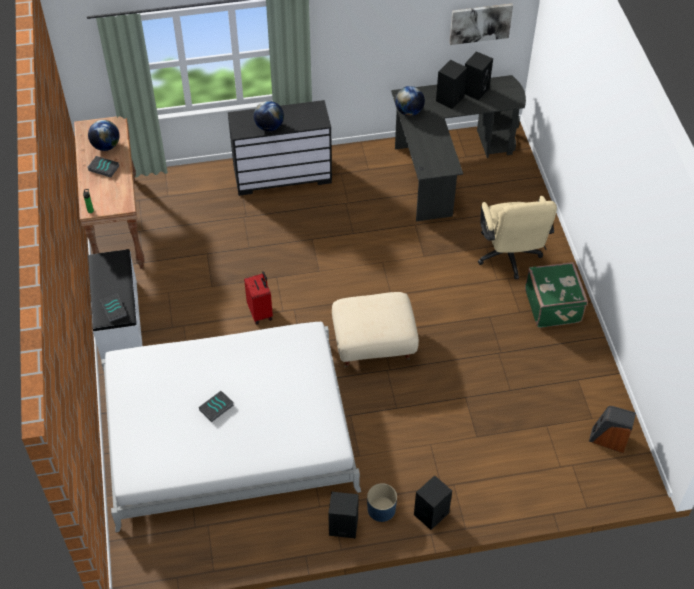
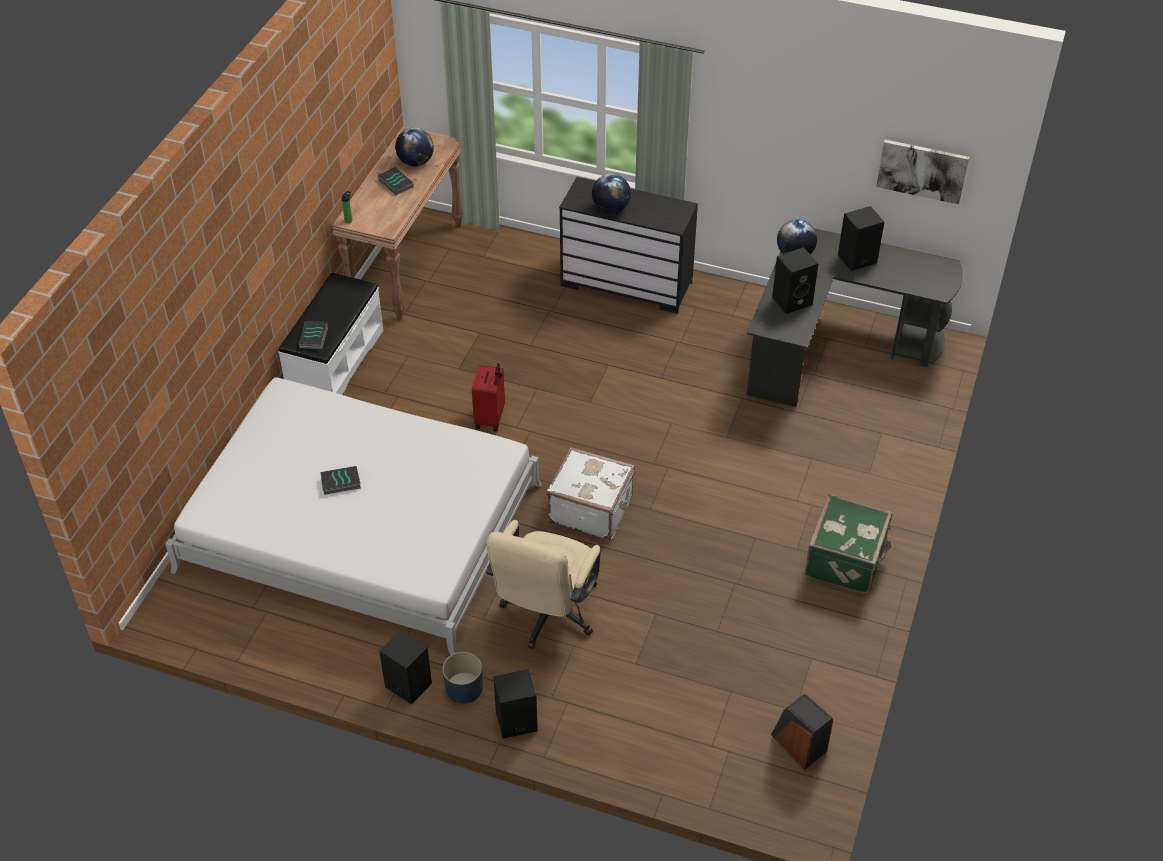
camera: 30 degrees right, 5 degrees down
(373, 345) = (590, 509): beige ottoman -> white suitcase
(475, 90) = (898, 260): black speaker -> black speaker (792, 300)
(509, 258) = (831, 483): beige office chair -> beige office chair (546, 616)

